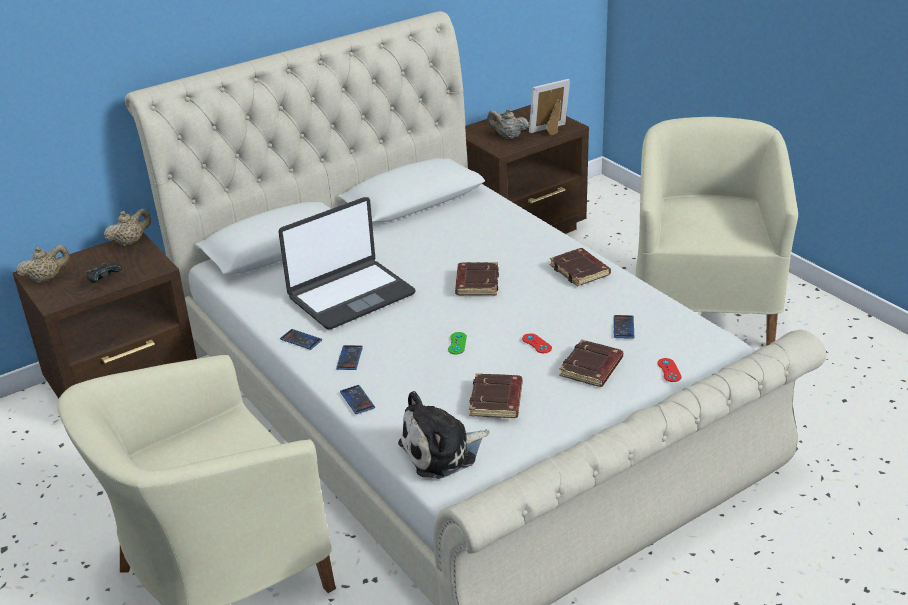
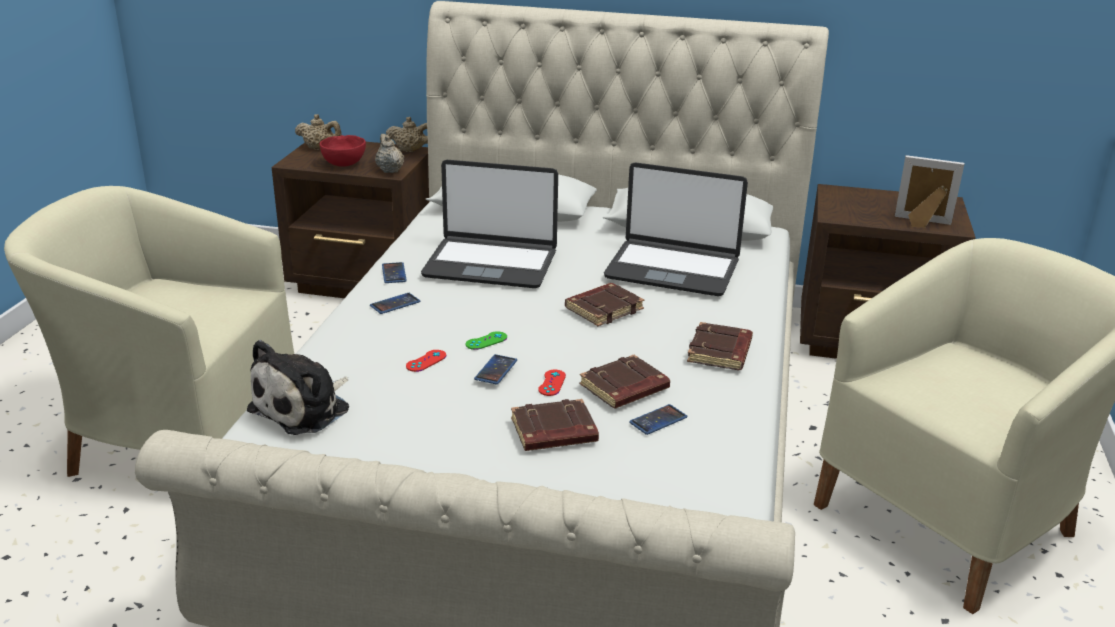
camera: 45 degrees right, 5 degrees down
(104, 280) = (345, 164): black game controller -> red bowl
(357, 400) = (336, 334): phone -> phone (496, 370)
(442, 452) = (305, 408): plush toy -> plush toy turned 75 degrees counterclockwise
(461, 235) = (672, 269): none -> laptop
(497, 401) = (417, 400): brown book -> brown book (624, 388)
(507, 136) = (864, 210): beige teapot -> beige teapot (389, 170)
(669, 370) = (619, 483): red game controller -> red game controller (426, 361)

